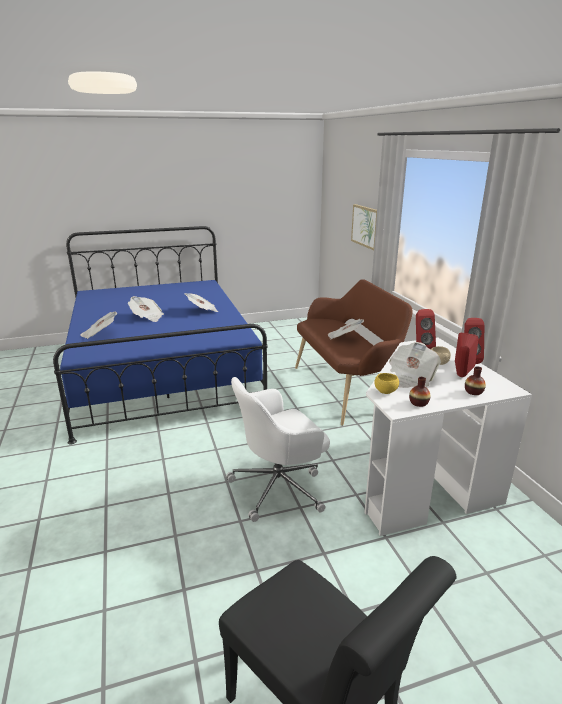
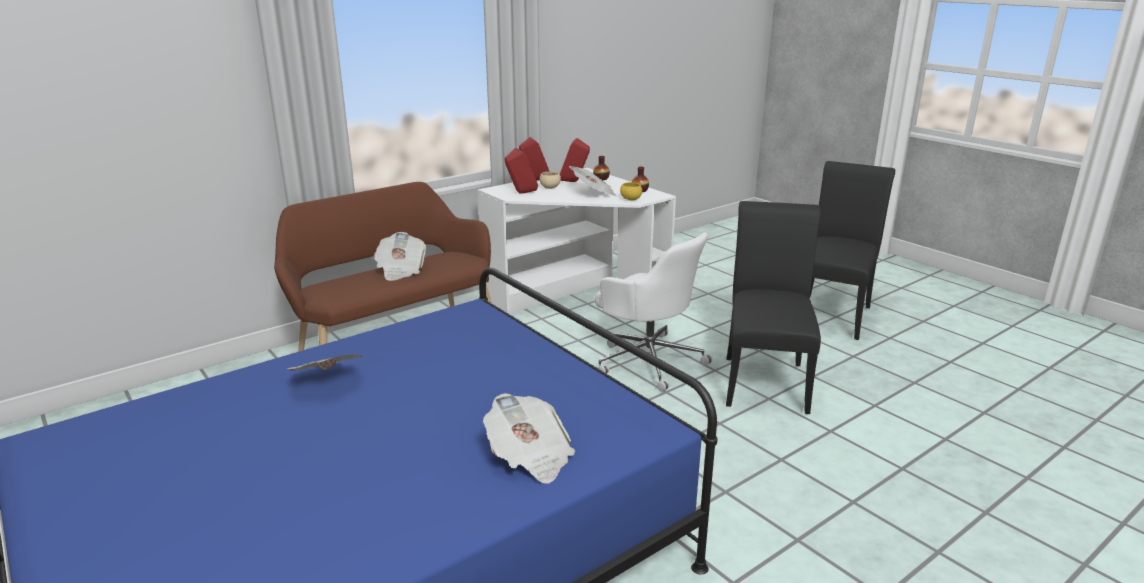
camera: 110 degrees left, 0 degrees up
(147, 317) = (392, 436): newspaper -> none
(203, 547) = (764, 380): none -> black chair
(366, 226) = (194, 132): picture -> none

